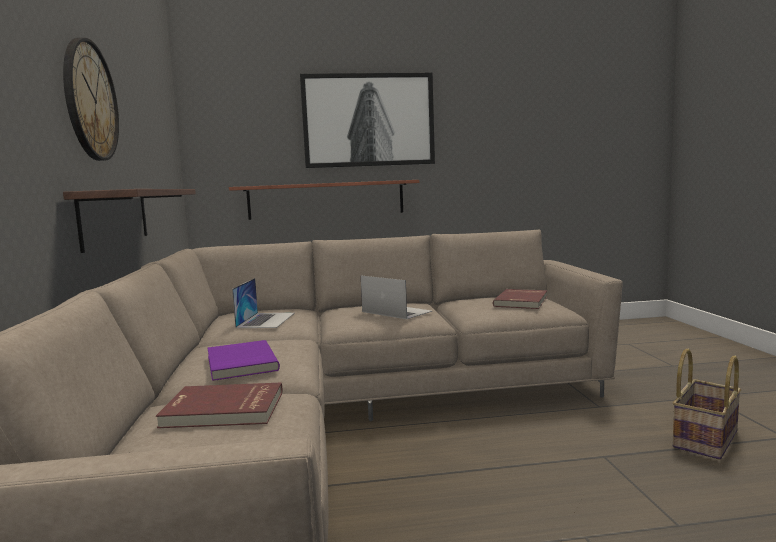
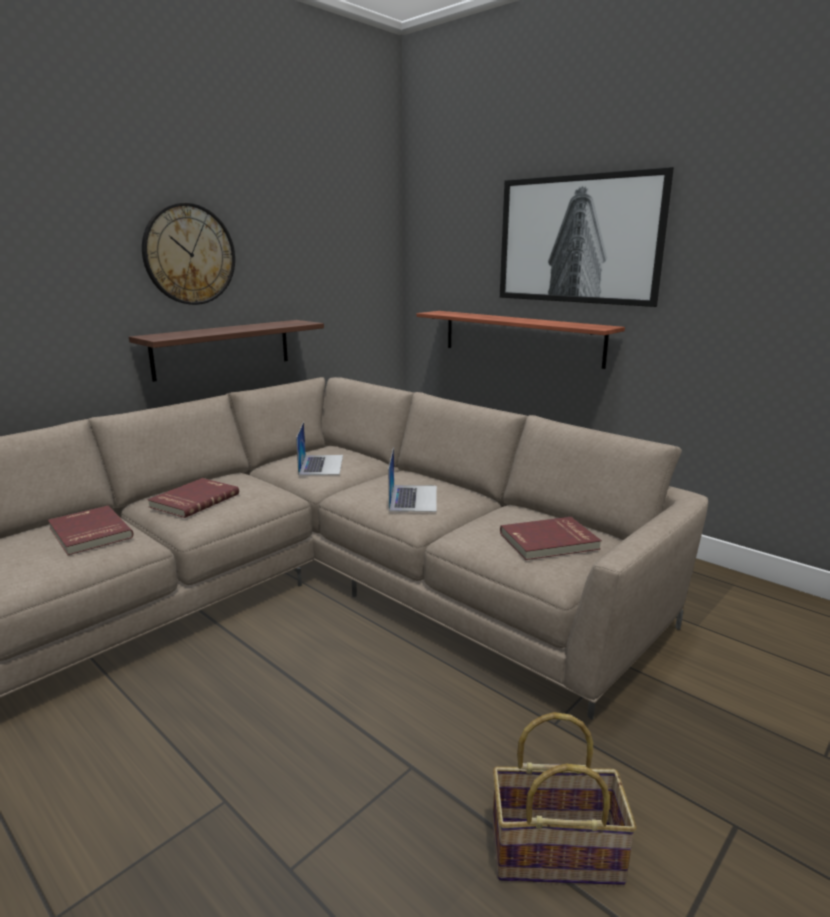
camera: 50 degrees right, 10 degrees up
(240, 363) = (193, 500): purple book -> red book
(266, 320) = (321, 464): laptop -> laptop turned 60 degrees counterclockwise

